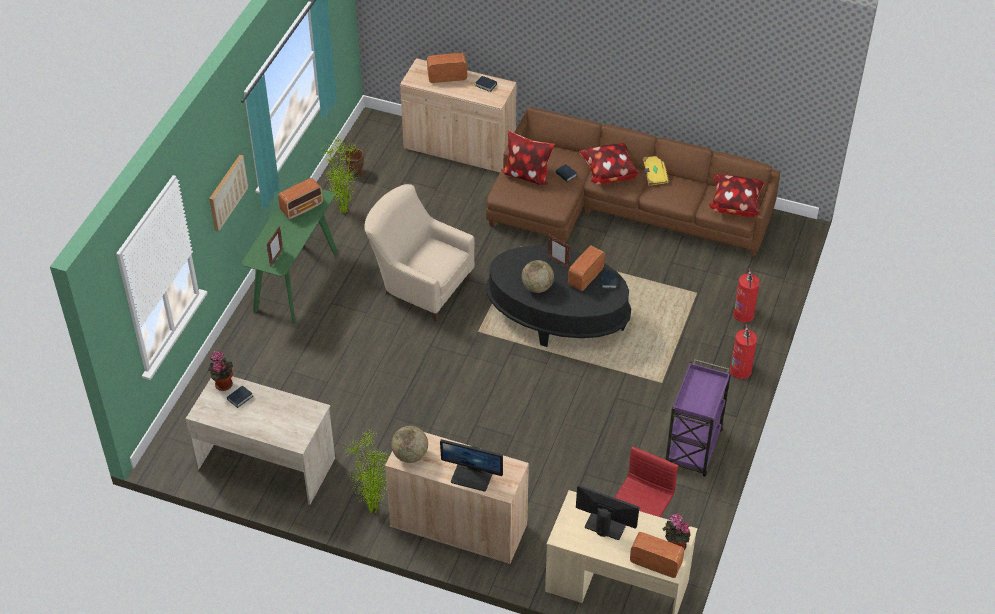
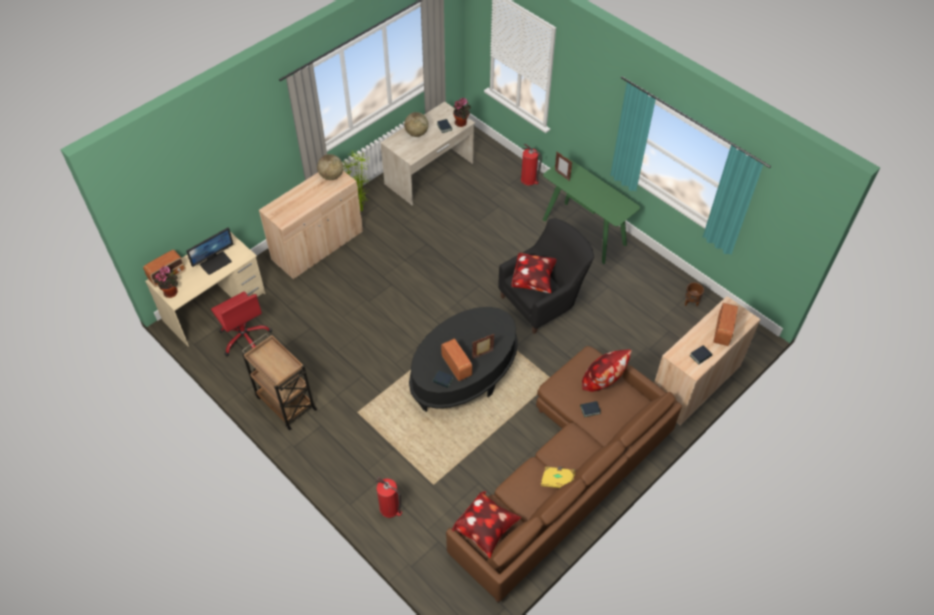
camera: 115 degrees right, 5 degrees up
(227, 192) = (596, 119): picture -> none
(302, 208) = (609, 203): radio -> none
(344, 212) = (646, 281): potted plant -> none
(419, 284) = (543, 300): beige armchair -> black armchair
(472, 477) = (292, 199): monitor -> none
(537, 287) = (464, 330): globe -> globe (416, 133)
(608, 173) = (578, 444): pillow -> pillow (533, 280)
(693, 449) = (285, 402): purple cart -> brown cart
(740, 370) = (335, 474): fire extinguisher -> fire extinguisher (529, 180)

